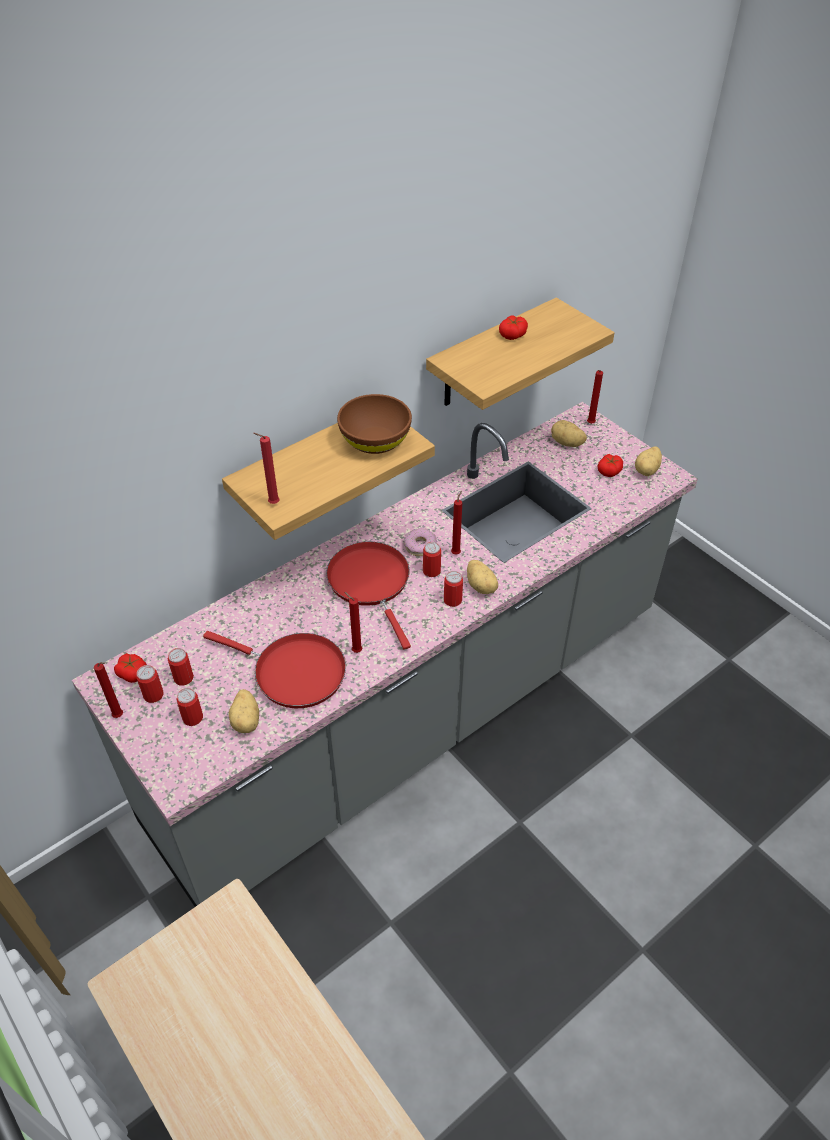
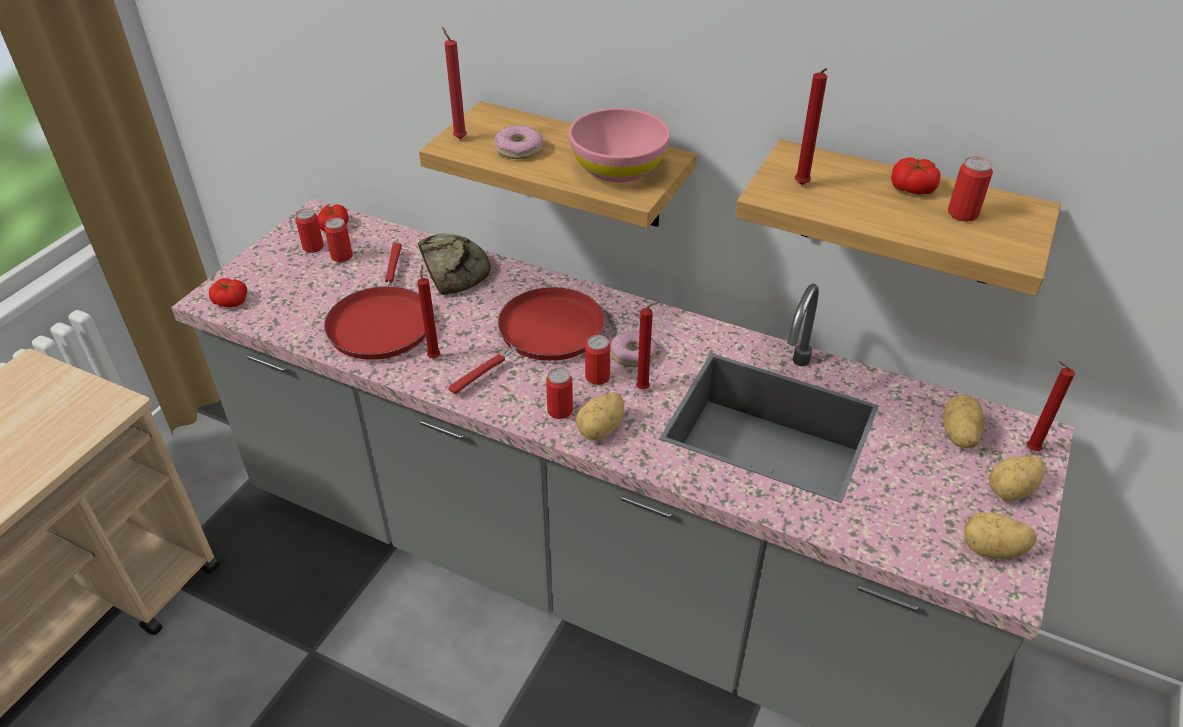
camera: 65 degrees right, 5 degrees down
(120, 716) = (280, 238): red candle -> red candle (802, 186)
(192, 718) = (294, 279): can -> can (962, 213)
(247, 720) = (304, 313): potato -> potato (1012, 490)
(256, 611) = (452, 270): none -> bread
(313, 478) = (519, 149): none -> donut
(375, 440) = (618, 169): brown bowl -> pink bowl
(609, 471) = (944, 501): tomato -> tomato (230, 301)

